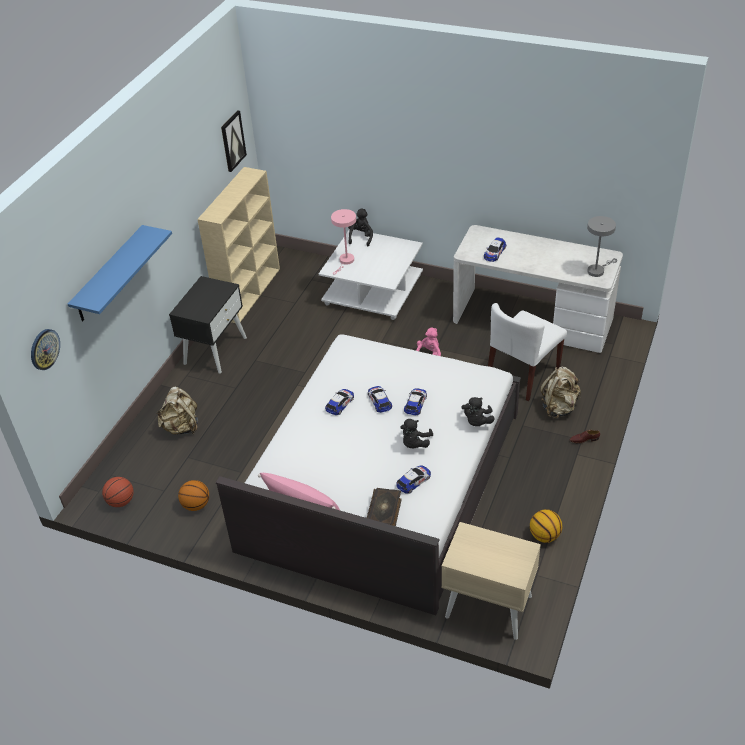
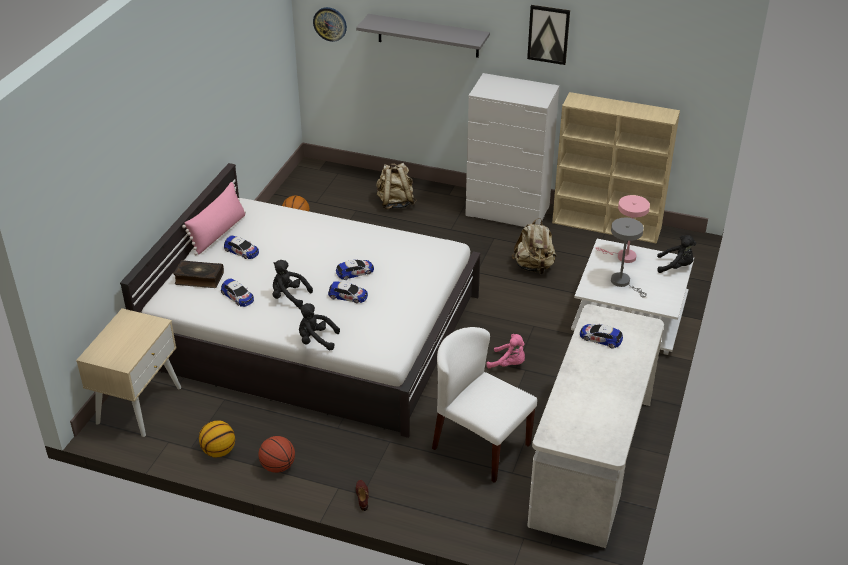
camera: 85 degrees right, 5 degrees down
(109, 274) = (428, 36): blue shelf -> grey shelf
(121, 501) = (306, 182): basketball -> basketball (278, 466)
(215, 350) = (508, 212): black nightstand -> white dresser
(232, 141) = (680, 73): picture -> picture (548, 34)
(340, 404) = (353, 247): toy car -> toy car (241, 251)
(559, 407) = (420, 477): beige backpack -> beige backpack (534, 267)
(597, 270) = (573, 434): grey table lamp -> grey table lamp (623, 282)

